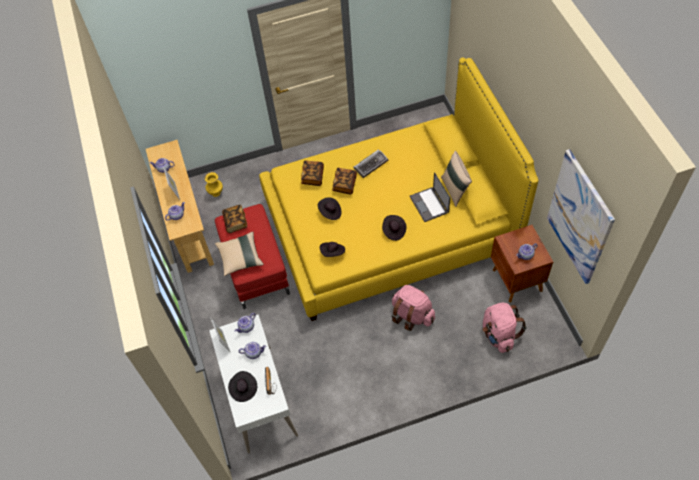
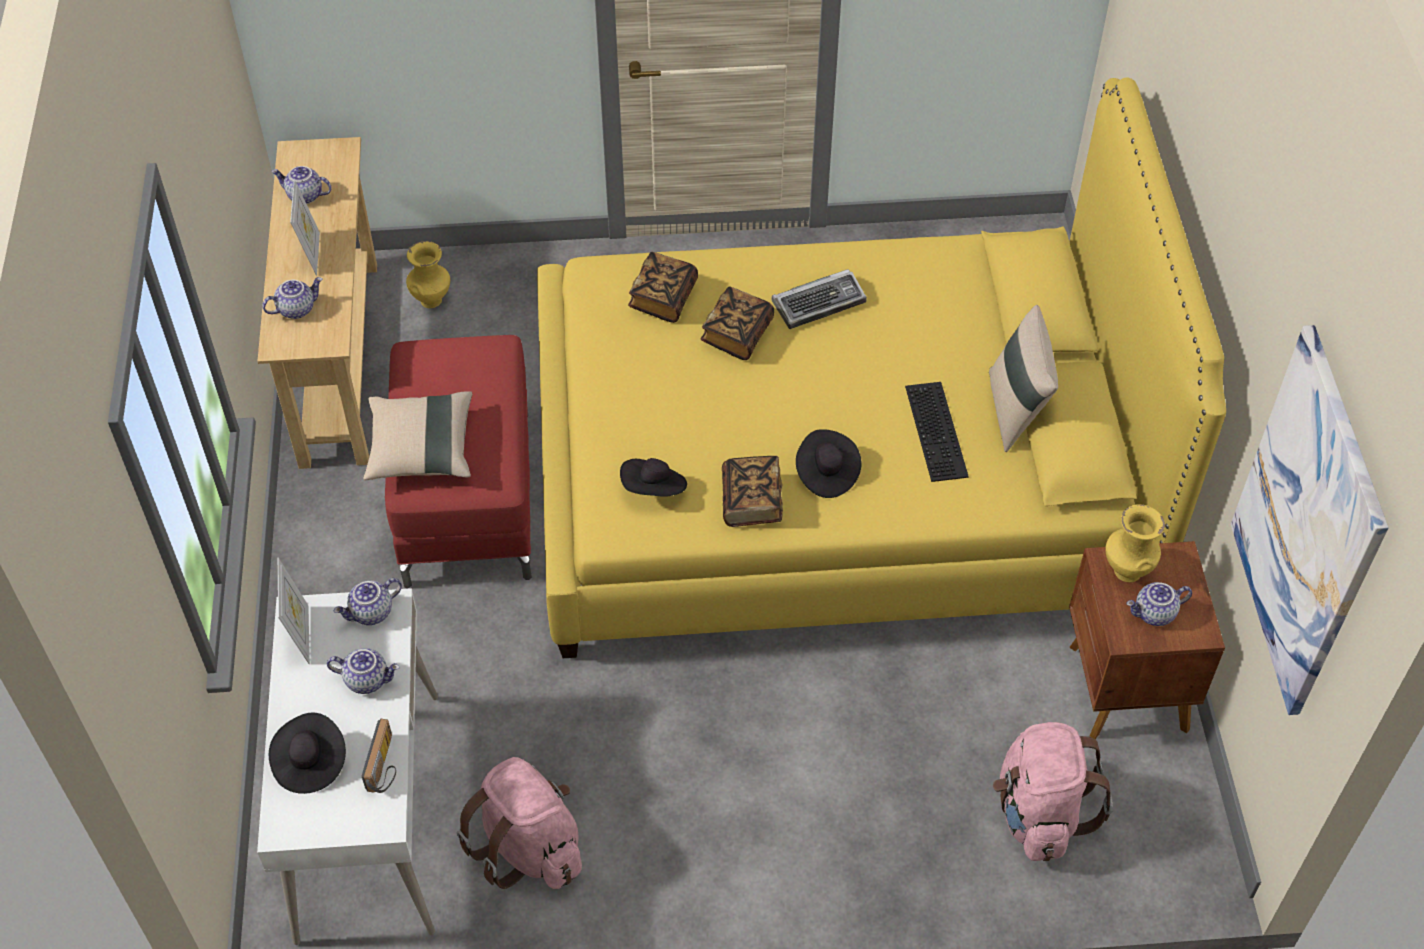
camera: 10 degrees right, 5 degrees down
(235, 222) = (439, 364): book -> book (751, 502)
(330, 212) = (679, 392): black hat -> none
(412, 315) = (824, 707): pink backpack -> pink backpack (529, 847)
(429, 205) = (938, 432): laptop -> keyboard
(511, 241) = (1126, 570): none -> yellow vase

